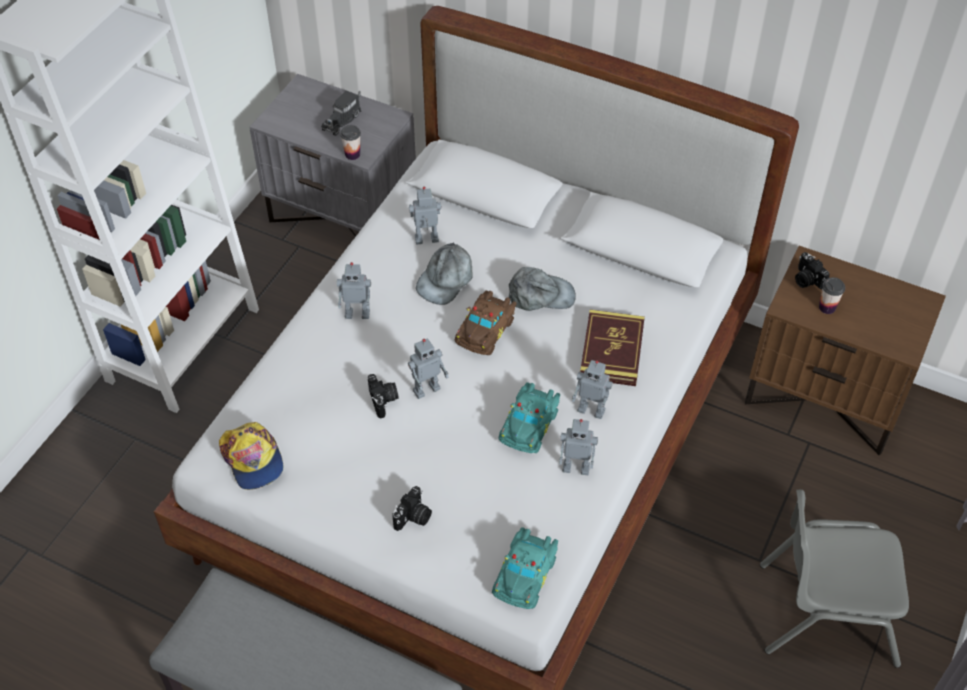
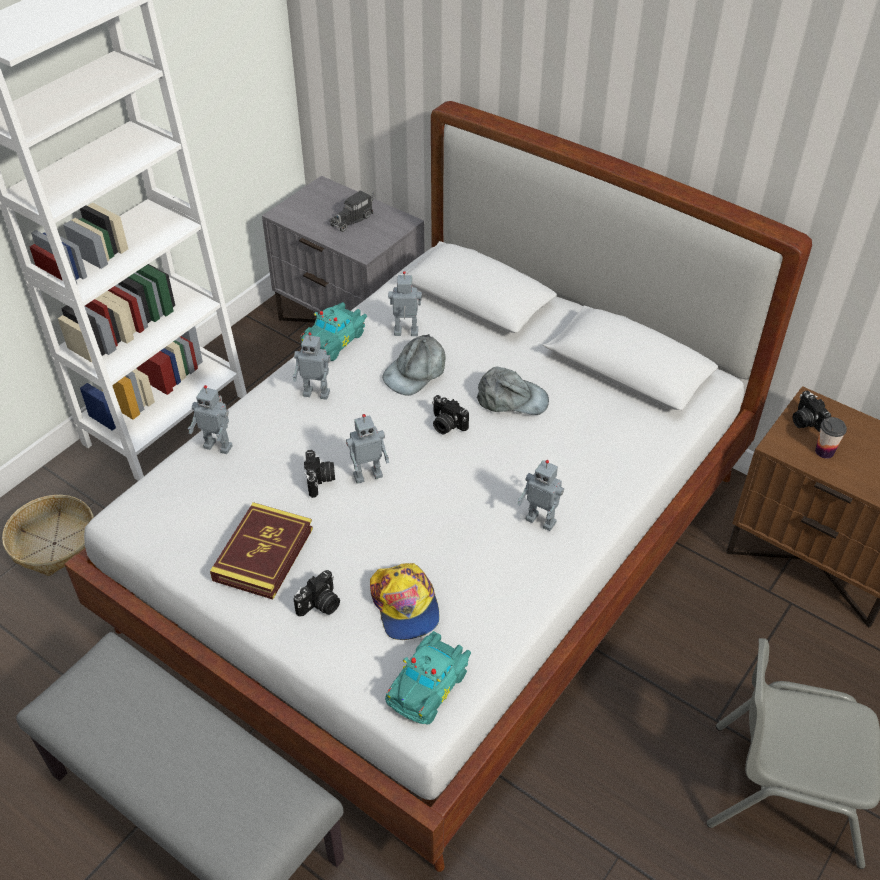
camera: 10 degrees right, 5 degrees down
(107, 486) = (54, 543): none -> basket
(252, 459) = (167, 520): cap -> cap (405, 606)
(352, 154) = (354, 250): cup -> none
(486, 329) = (446, 425): brown toy car -> camera
(530, 424) = (471, 526): turquoise toy car -> turquoise toy car (335, 339)
(576, 467) = (511, 577): toy robot -> toy robot (219, 446)
(611, 351) = (576, 463): book -> book (263, 554)

